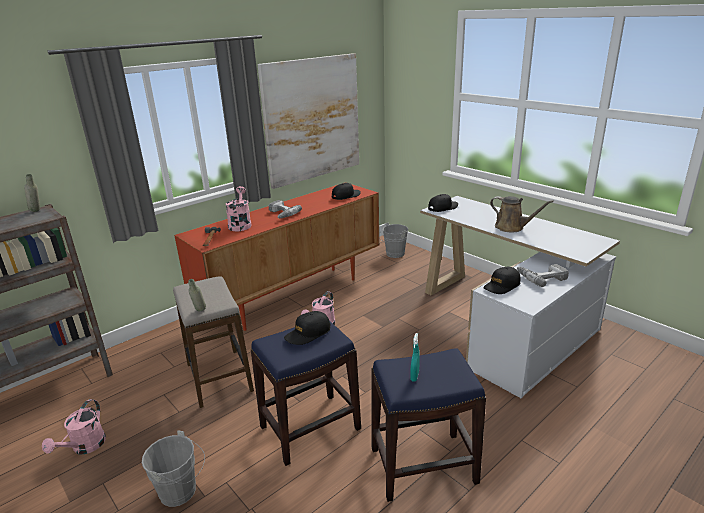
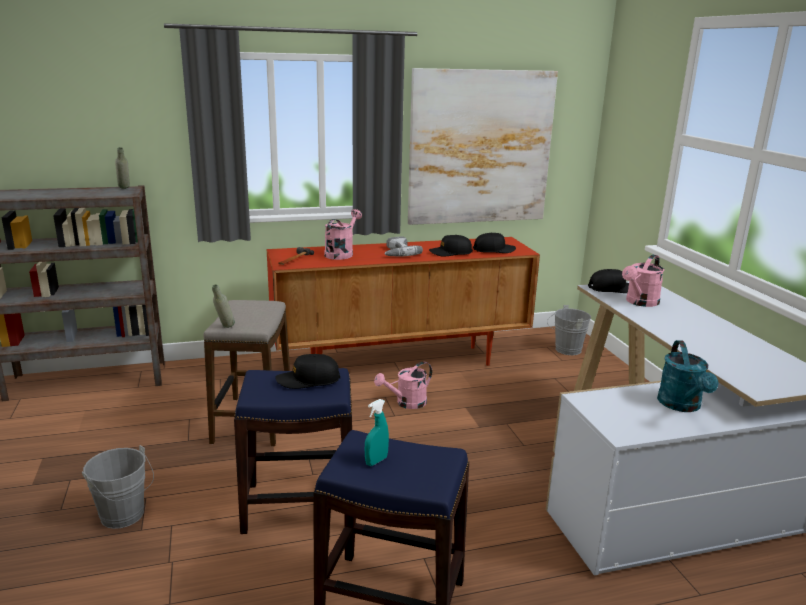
camera: 25 degrees right, 5 degrees down
(85, 447) = (83, 442): pink watering can -> pink watering can (639, 302)
(501, 286) = (609, 400): black cap -> black cap (450, 253)
(512, 227) = (687, 332): brown watering can -> none
(541, 277) = (682, 406): power drill -> turquoise watering can

